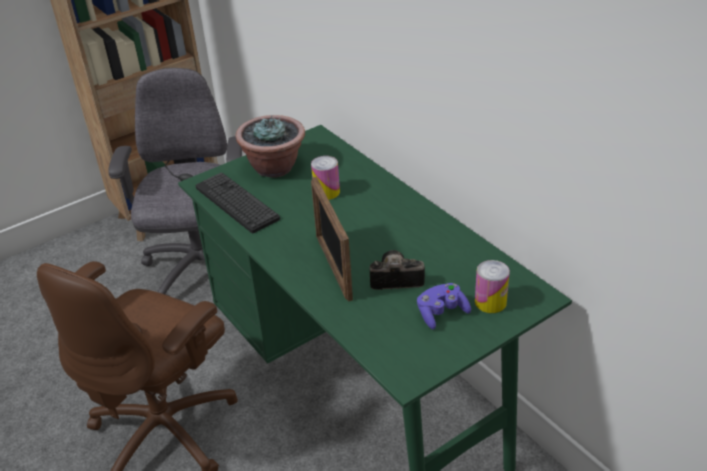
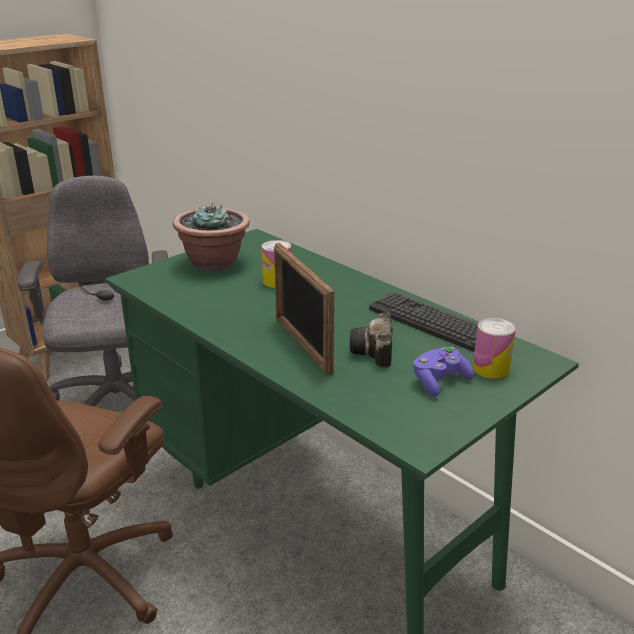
camera: 10 degrees left, 10 degrees down
(236, 203) = (177, 293): keyboard -> keyboard (430, 322)
(393, 280) = (375, 353): camera -> camera turned 75 degrees counterclockwise

